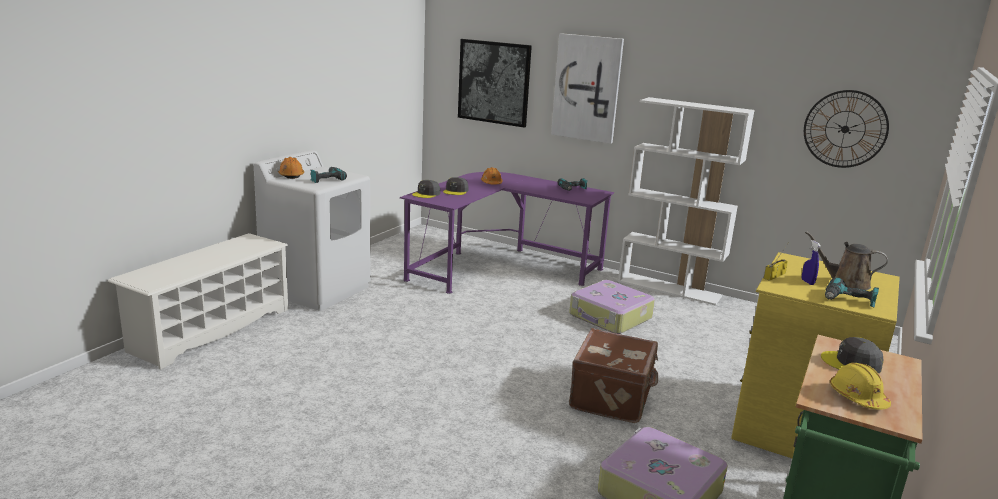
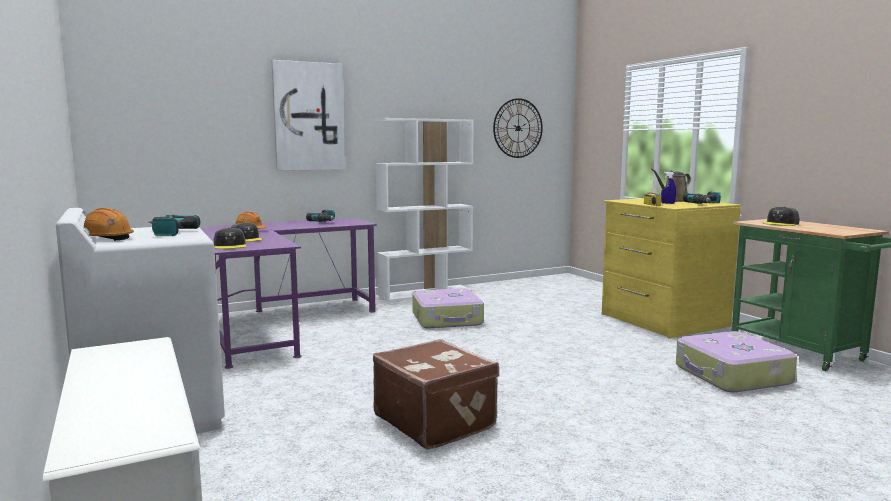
camera: 55 degrees left, 10 degrees down
(494, 82) = (190, 121): picture -> none
(613, 398) = (585, 352): brown suitcase -> brown suitcase (435, 421)
(857, 397) = (833, 229): yellow hard hat -> none

